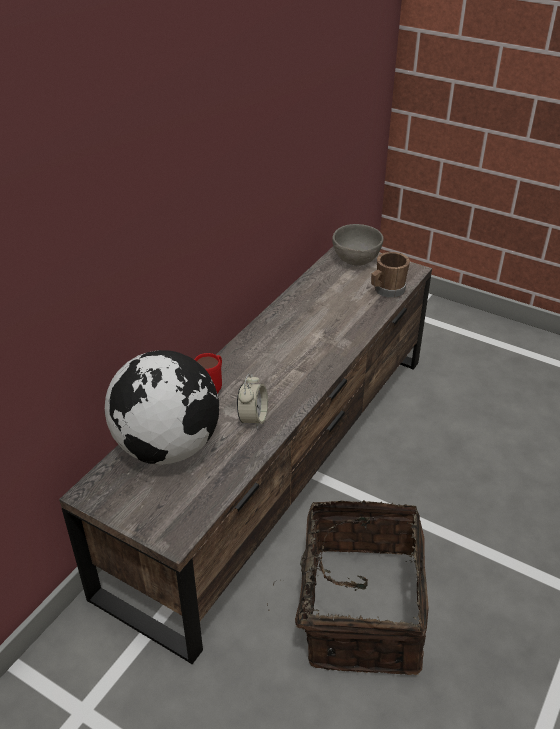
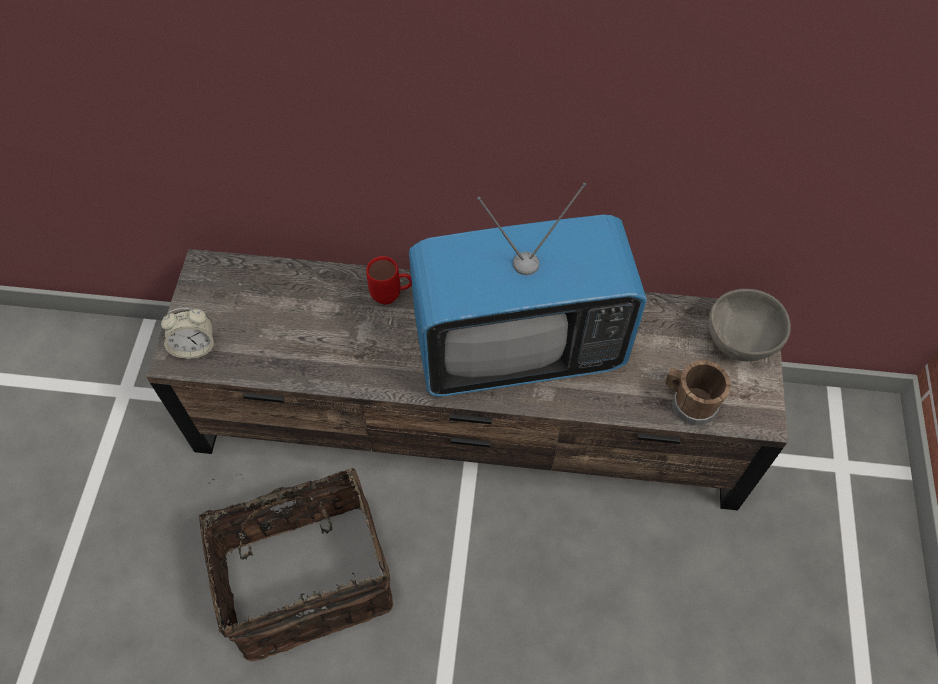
camera: 65 degrees right, 20 degrees up
(168, 447) = (287, 299): globe -> none
(253, 418) = (363, 353): alarm clock -> alarm clock (195, 347)
(302, 343) = (518, 348): none -> television

